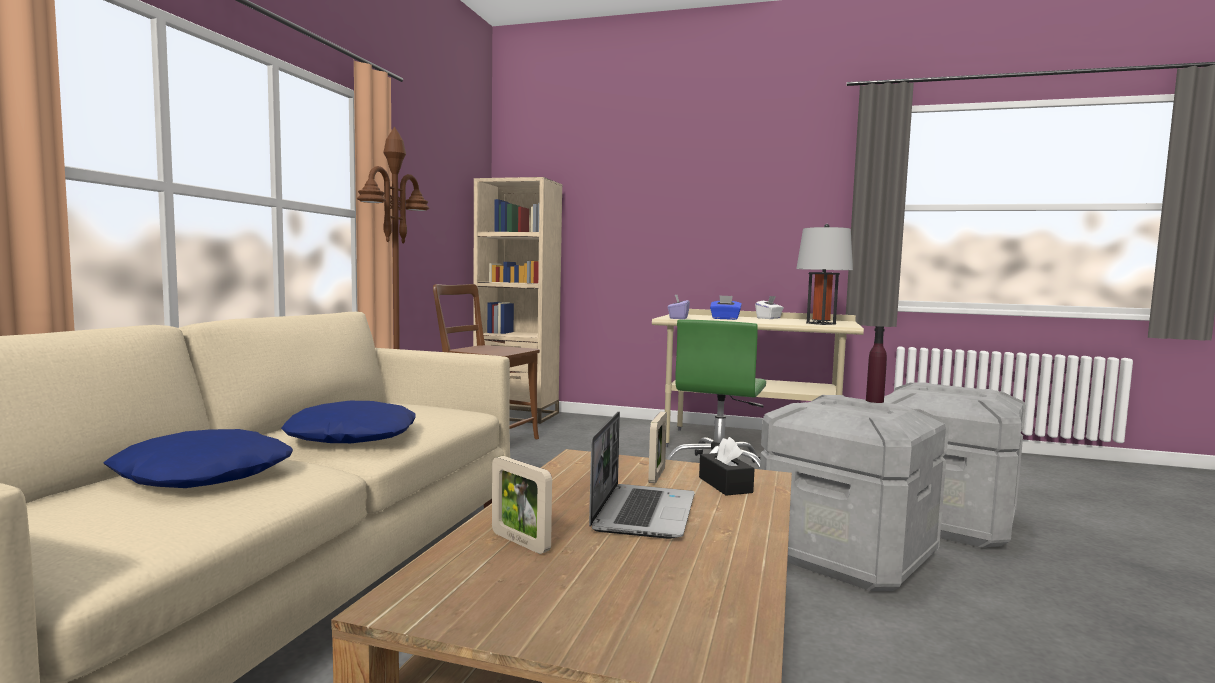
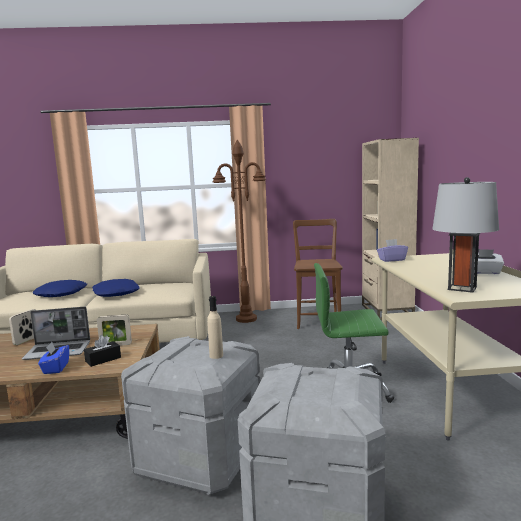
camera: 70 degrees right, 5 degrees up
(725, 319) = (428, 266): blue tissue box -> blue tissue box (55, 368)
(874, 401) = (216, 356): purple bottle -> beige bottle

